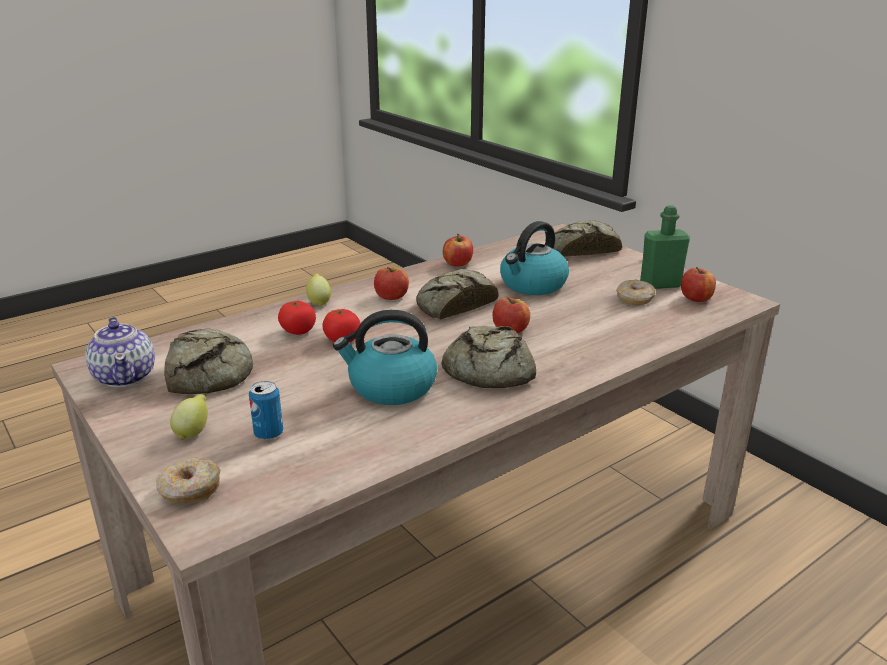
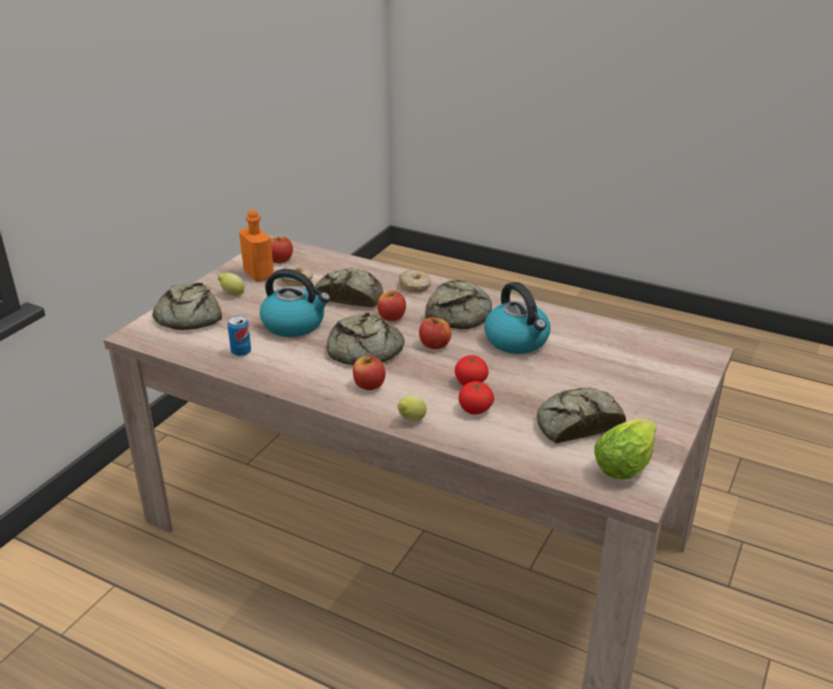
camera: 115 degrees left, 5 degrees up
(126, 376) = (626, 464): teapot -> lettuce
(190, 489) = (689, 370): donut -> donut (415, 286)
(193, 432) = (646, 394): lemon -> lemon (232, 294)
(268, 433) = (614, 366): can -> can (241, 352)
(458, 263) = (263, 371): apple -> apple (435, 345)
(579, 318) = (349, 296): none -> bread
(660, 284) = (258, 274): green bottle -> orange bottle

